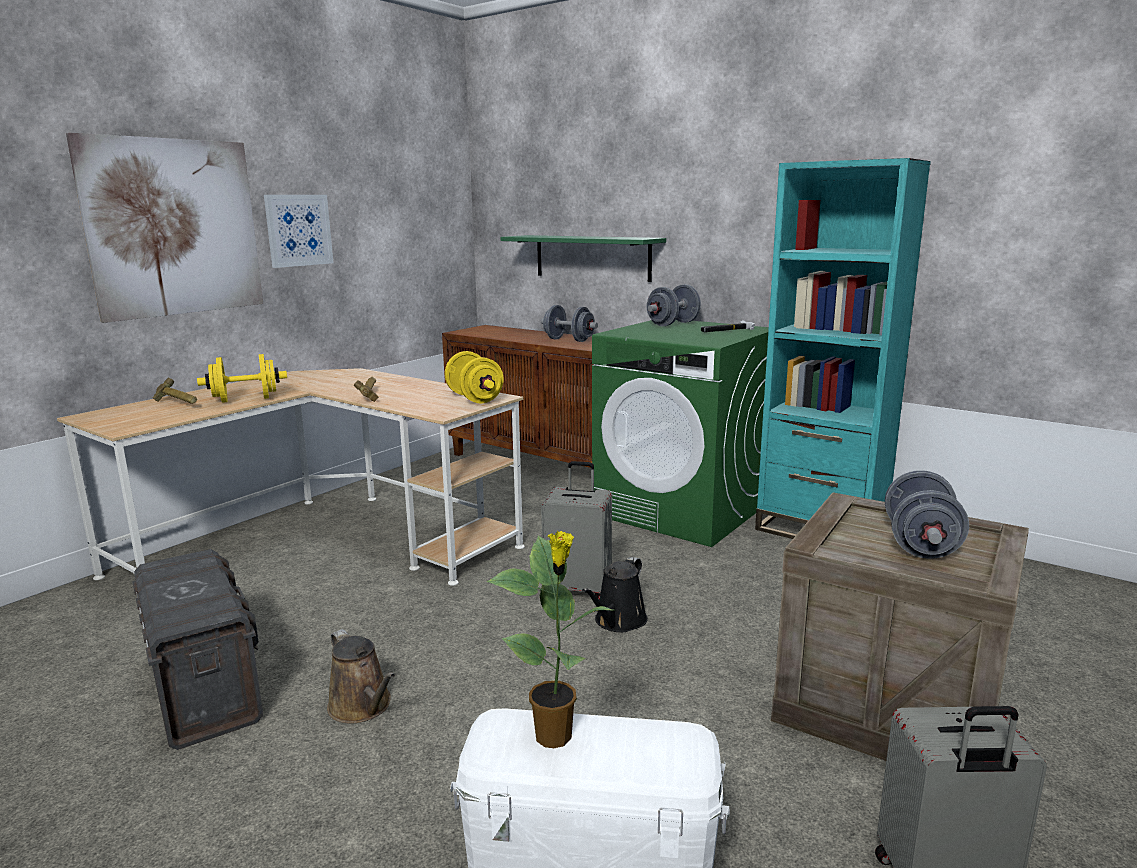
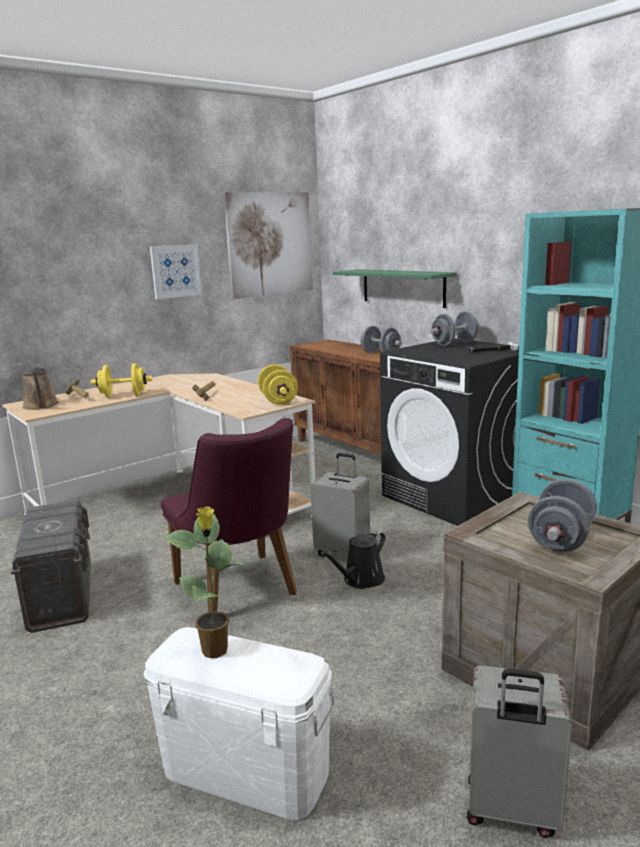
camera: 15 degrees right, 0 degrees up
(174, 228) = (84, 273): picture -> picture (269, 244)
(363, 707) = (154, 620): brown watering can -> brown watering can (41, 406)
(469, 654) = (241, 592): none -> purple chair
(681, 510) = (456, 497): green washing machine -> black washing machine

